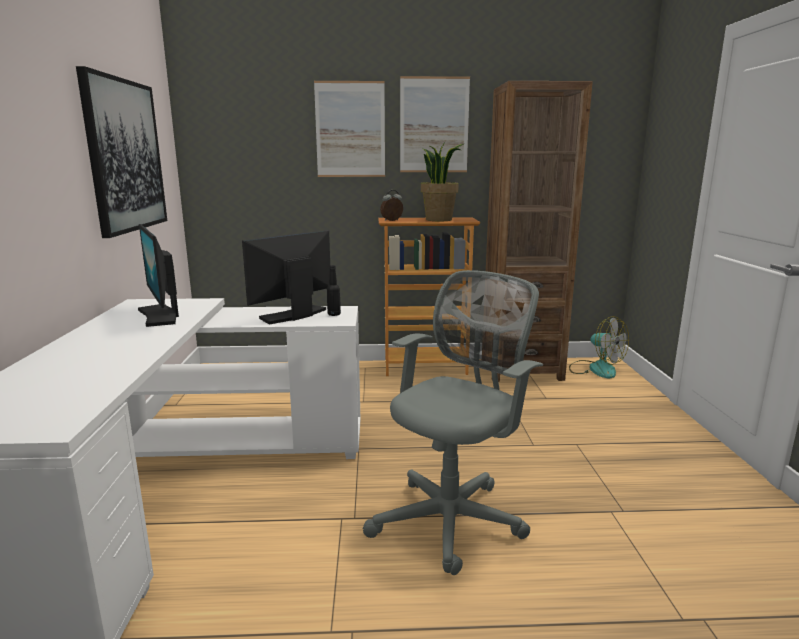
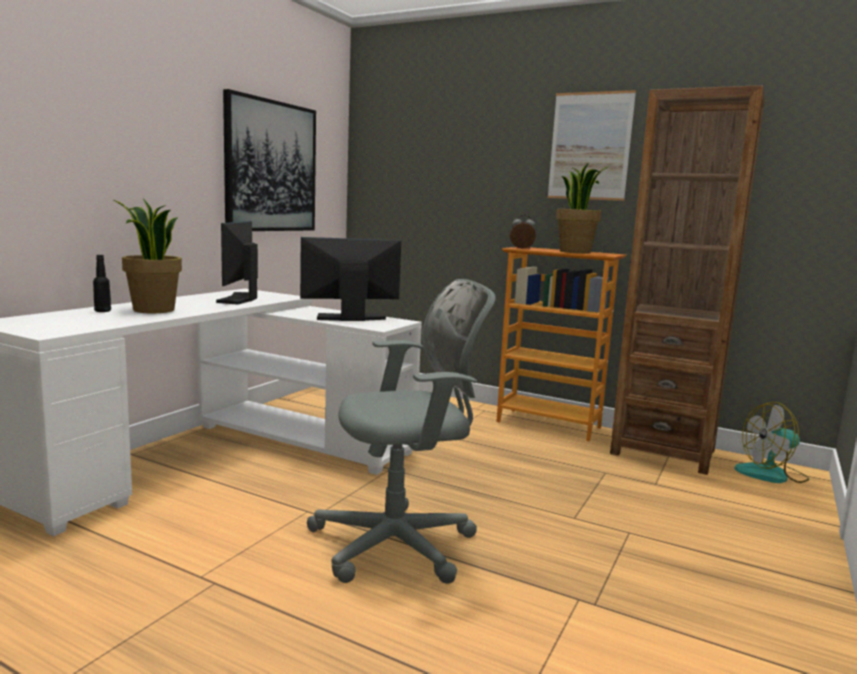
camera: 30 degrees right, 5 degrees down
(100, 354) = (153, 310): none -> potted plant
(334, 314) = (384, 323): black bottle -> black bottle (103, 311)
(350, 130) = (500, 151): picture -> none
(595, 369) = (772, 474): fan -> fan turned 90 degrees clockwise

